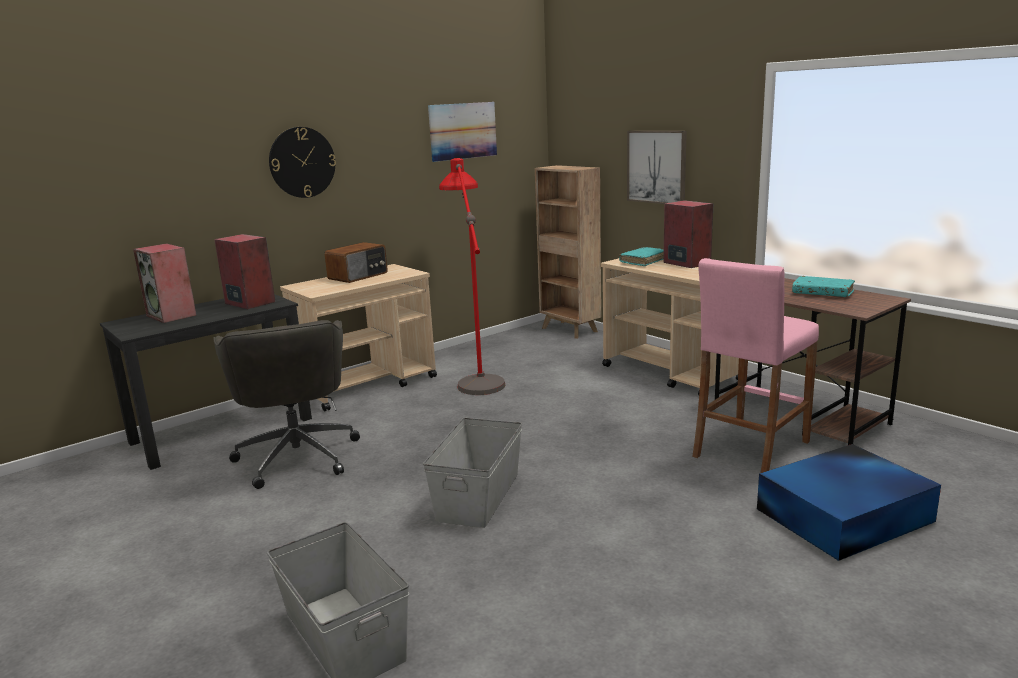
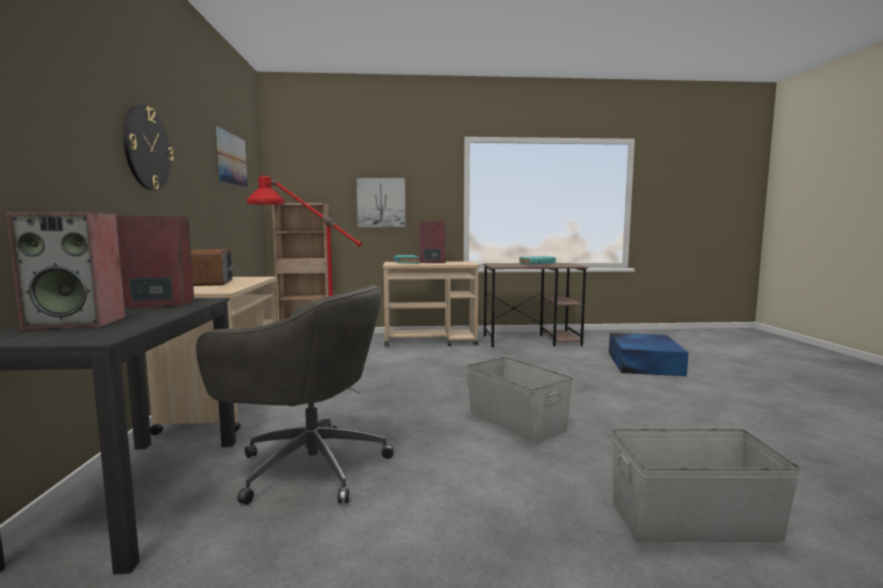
camera: 55 degrees left, 10 degrees down
(750, 449) = (554, 356): pink stool -> none

